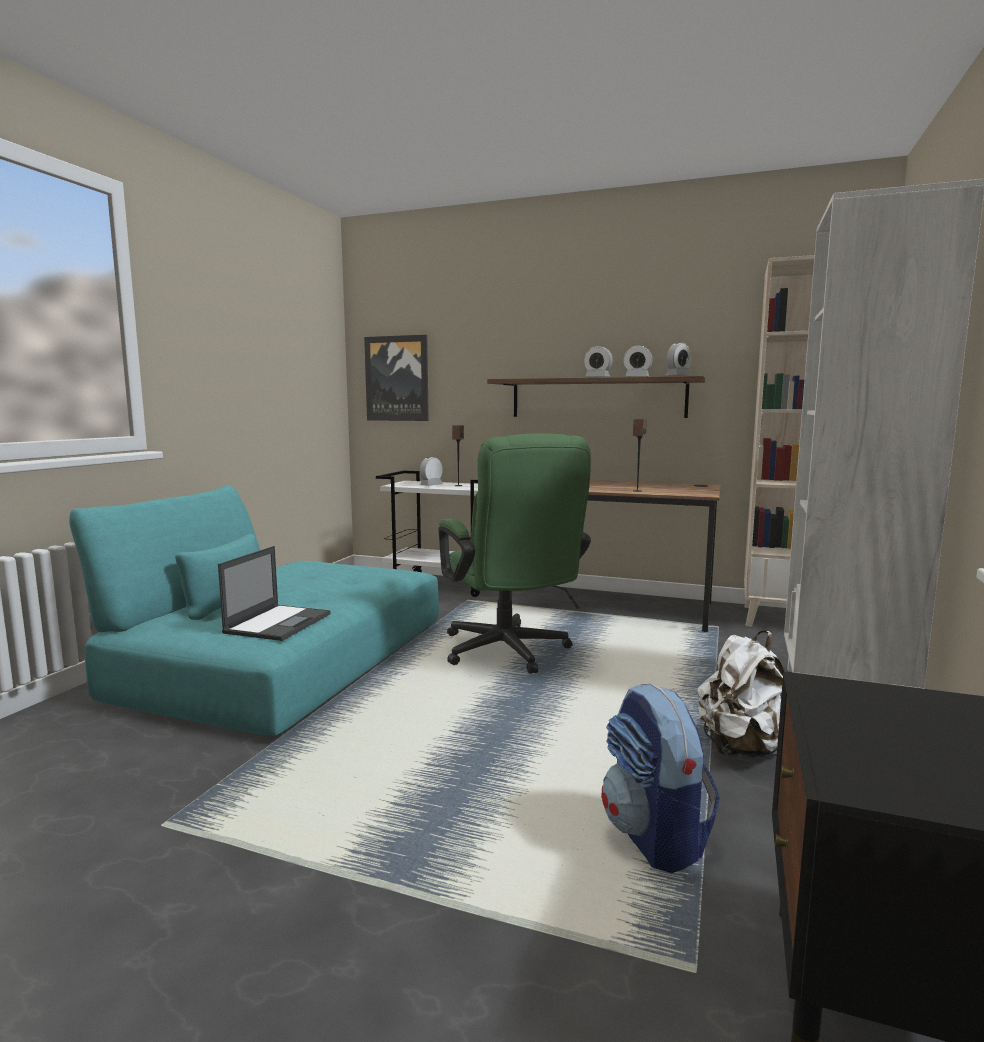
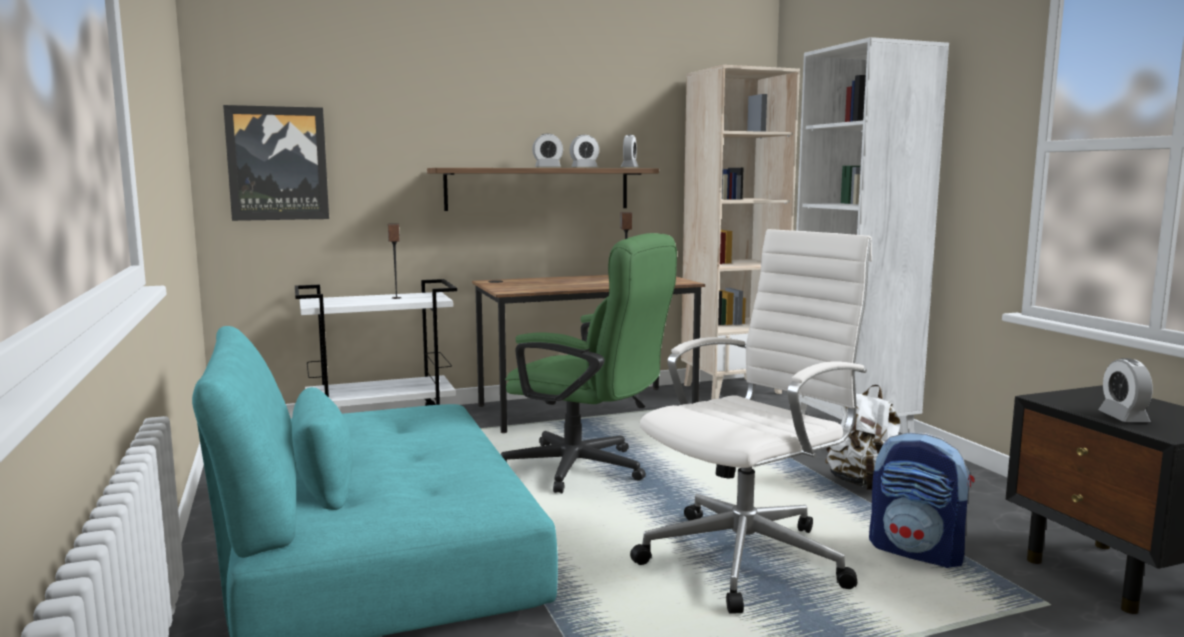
camera: 40 degrees left, 0 degrees up
(279, 623) = (465, 482): laptop -> none
(431, 485) = (363, 301): alarm clock -> alarm clock (1123, 417)
(483, 768) = (749, 557): none -> white office chair

